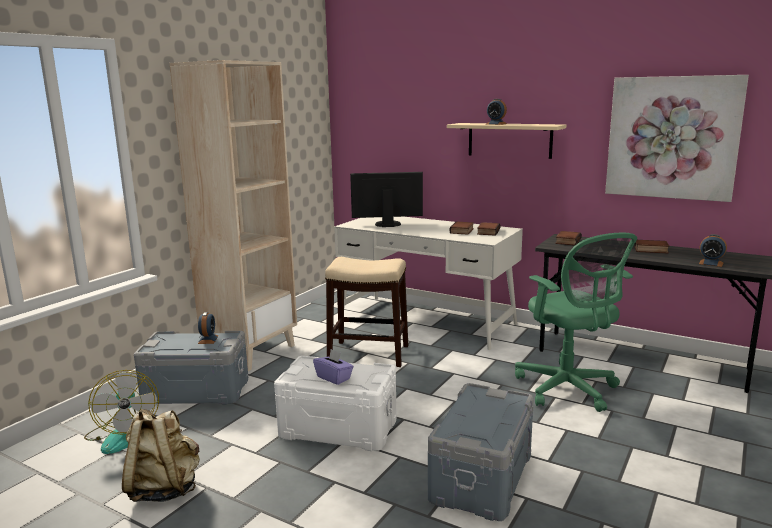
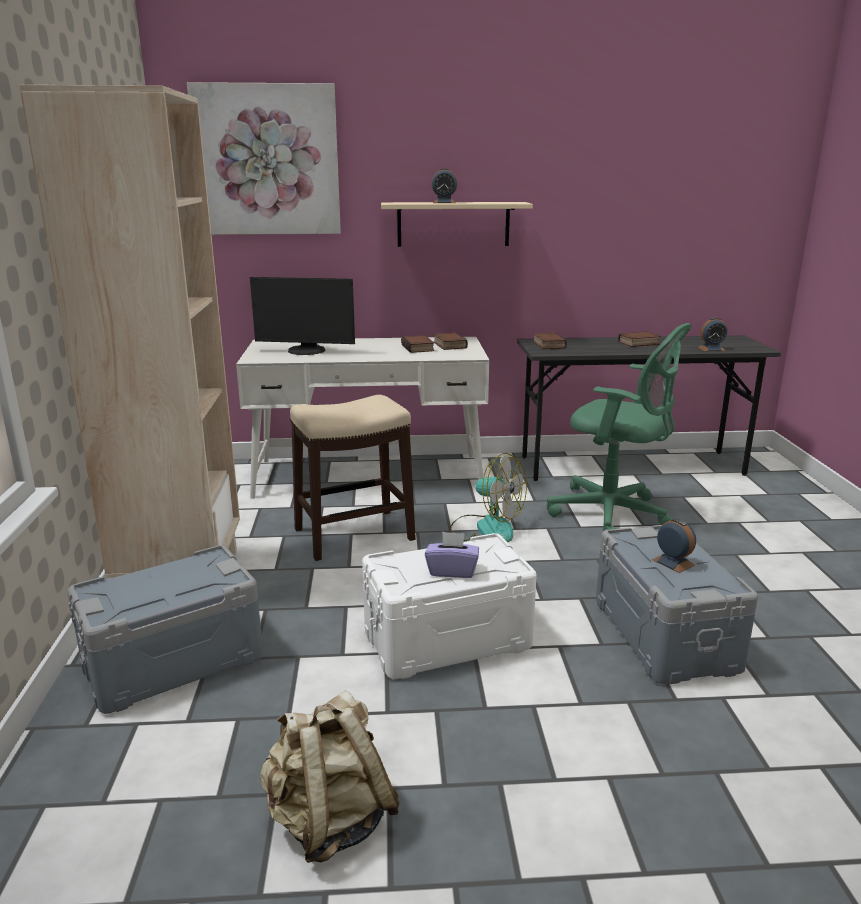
camera: 35 degrees left, 5 degrees up
(123, 435) = (139, 775): fan -> fan (485, 528)
(208, 339) = (183, 573): alarm clock -> alarm clock (673, 562)
(387, 224) = (306, 351): monitor -> monitor turned 135 degrees counterclockwise
(672, 138) = (642, 215): picture -> picture (267, 161)

